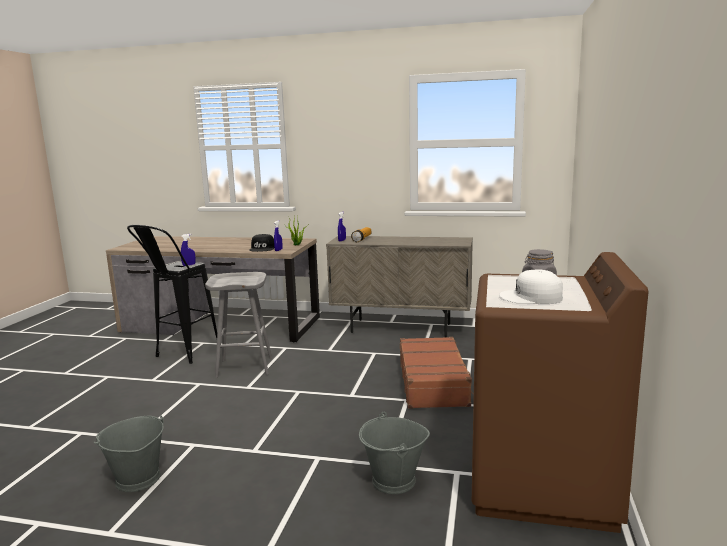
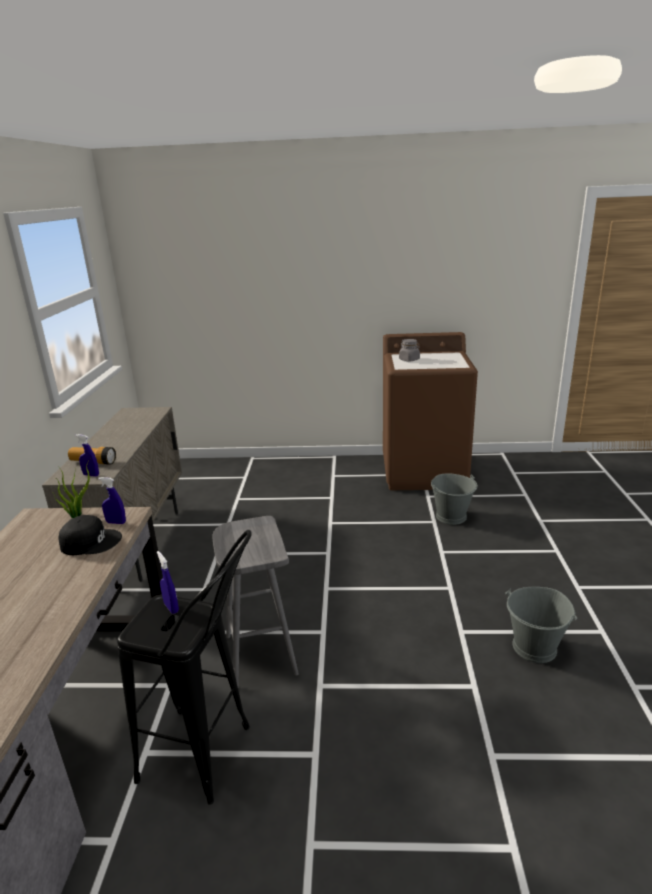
camera: 100 degrees left, 10 degrees up
(433, 383) = (293, 513): brown suitcase -> none
(531, 297) = (444, 360): white cap -> none

